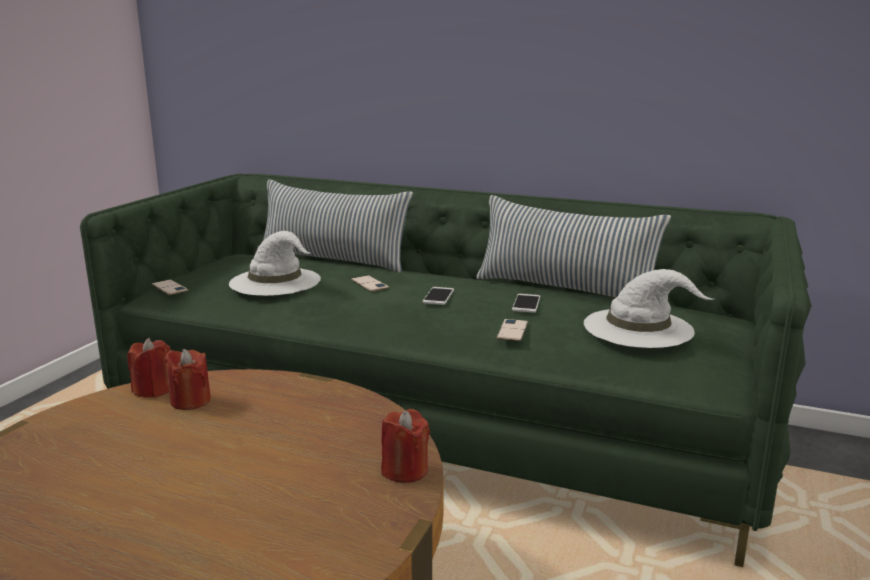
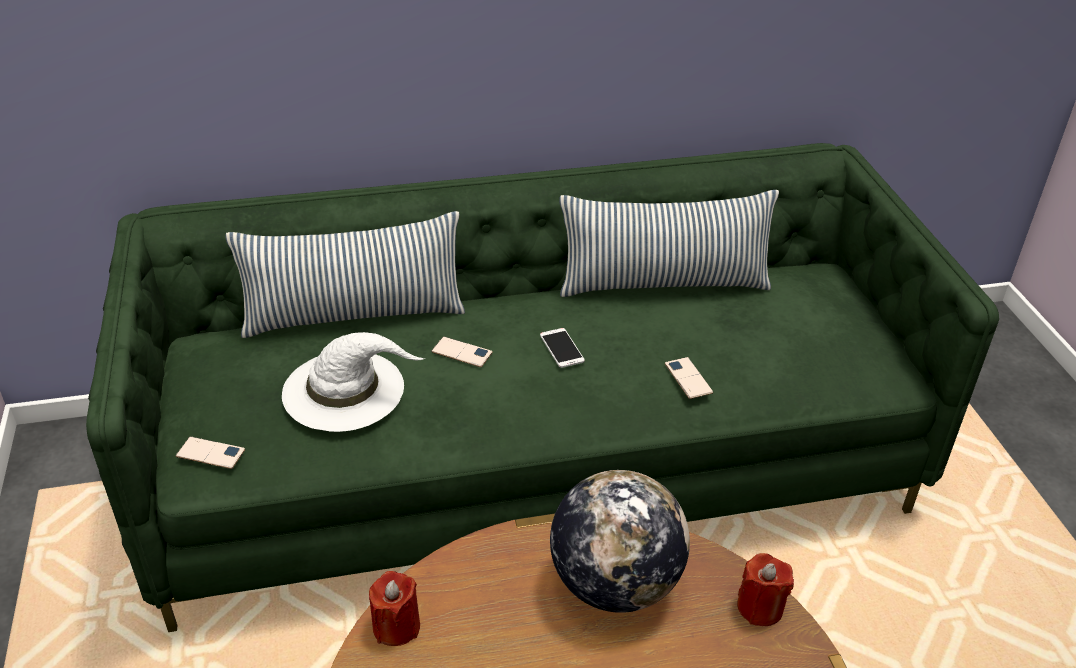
camera: 35 degrees left, 20 degrees up
(190, 401) = (459, 622): red candle -> none
(316, 420) = (614, 584): none -> globe
(526, 304) = (658, 327): phone -> none
(640, 327) = (792, 329): white hat -> none

